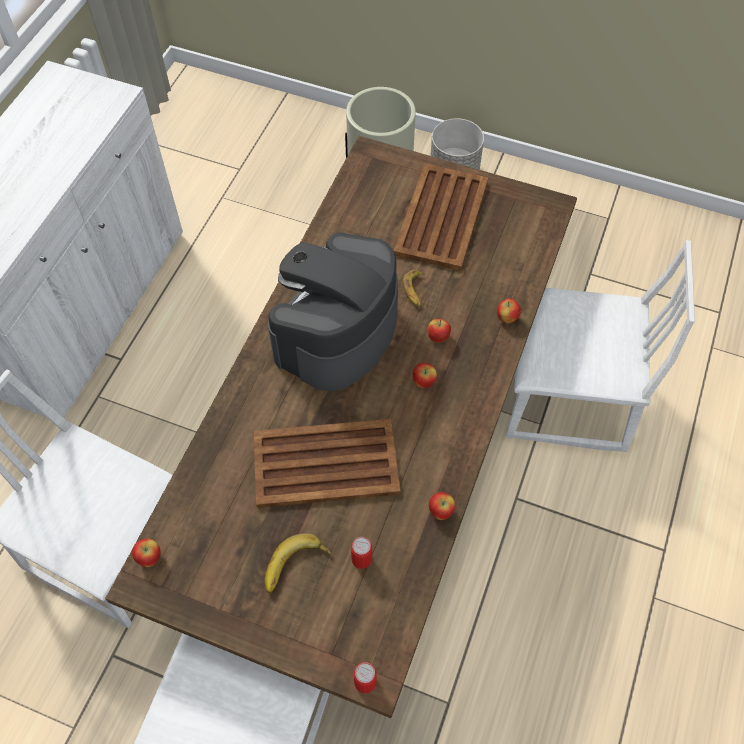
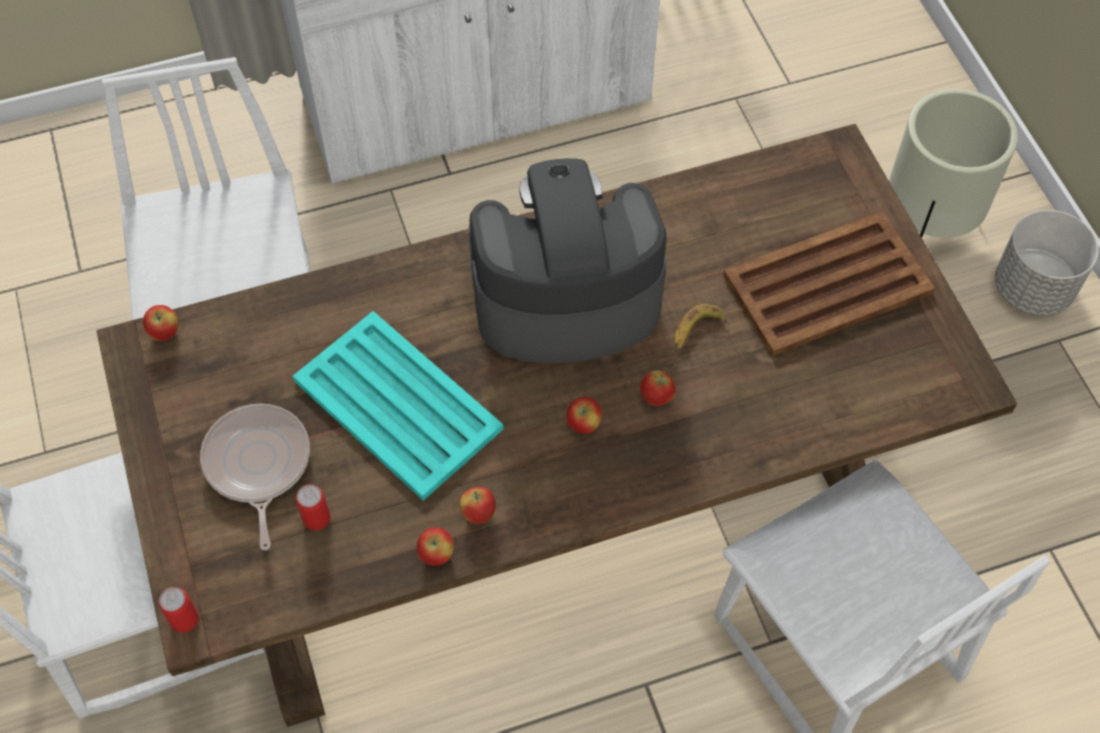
camera: 50 degrees right, 0 degrees up
(296, 567) = (257, 465): banana -> frying pan
(327, 464) = (398, 406): brown tray -> turquoise tray
(507, 318) = (753, 449): apple -> apple (478, 514)

